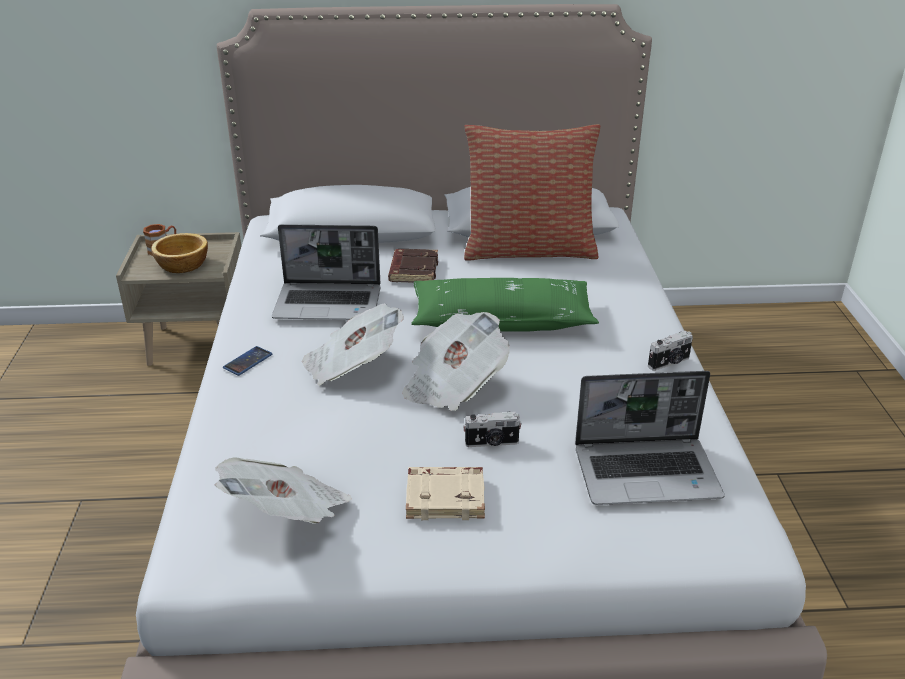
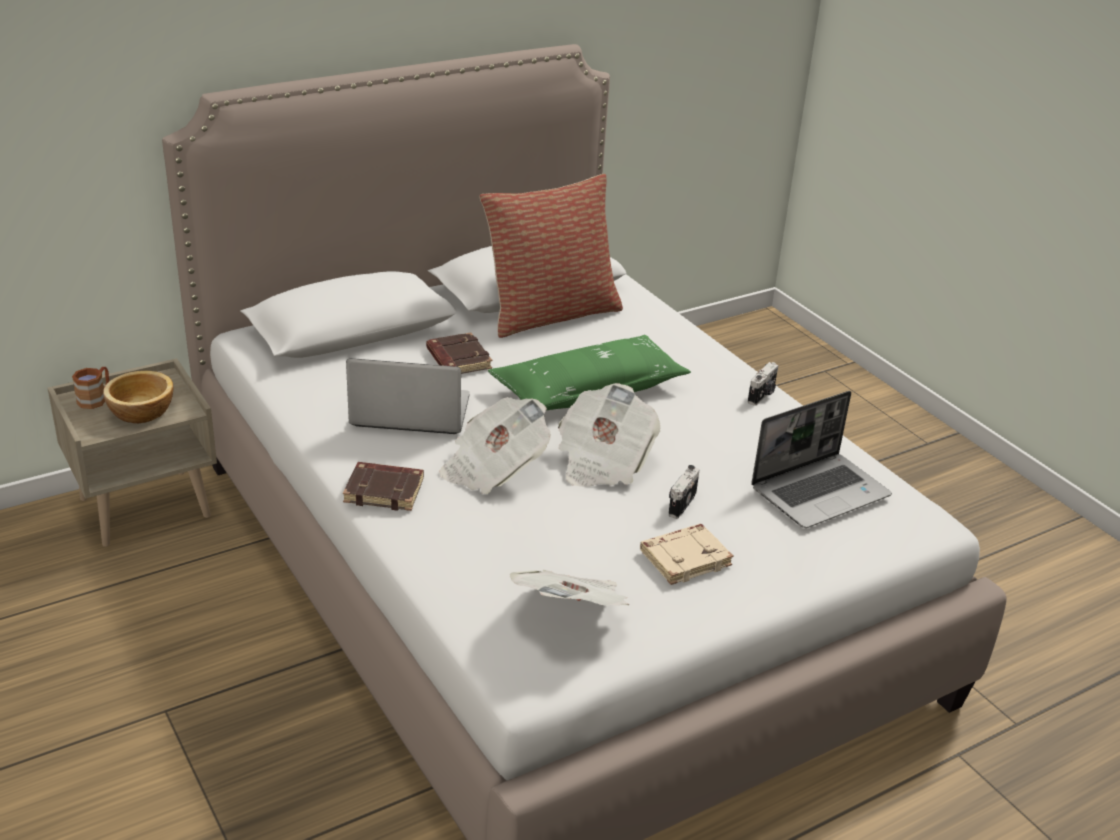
camera: 30 degrees left, 0 degrees up
(248, 361) = (385, 491): phone -> brown book
(329, 303) = (408, 412): laptop -> laptop turned 150 degrees counterclockwise
(492, 443) = (680, 503): camera -> camera turned 150 degrees clockwise

